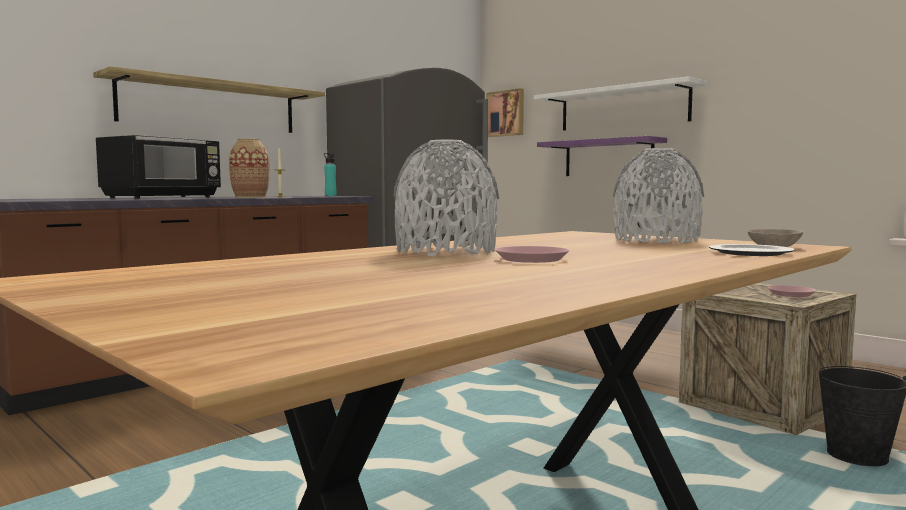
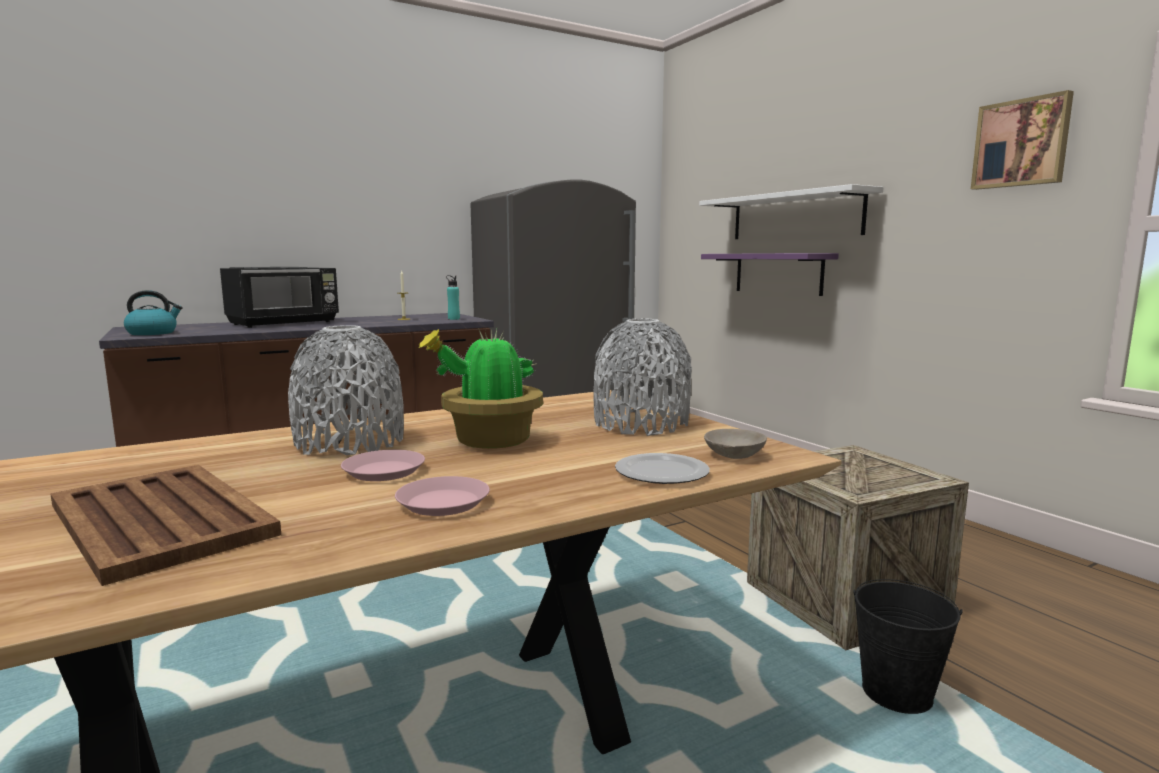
camera: 15 degrees right, 5 degrees up
(42, 199) = (153, 333): none -> kettle
(210, 106) = (345, 228): shelf -> none
(250, 197) = (360, 324): vase -> none
(424, 279) = (160, 518): none -> brown tray
(506, 113) = (683, 217): picture -> picture (1021, 143)
(566, 248) = (489, 442): none -> potted plant
(791, 294) = (878, 477): pink plate -> pink plate (443, 503)

